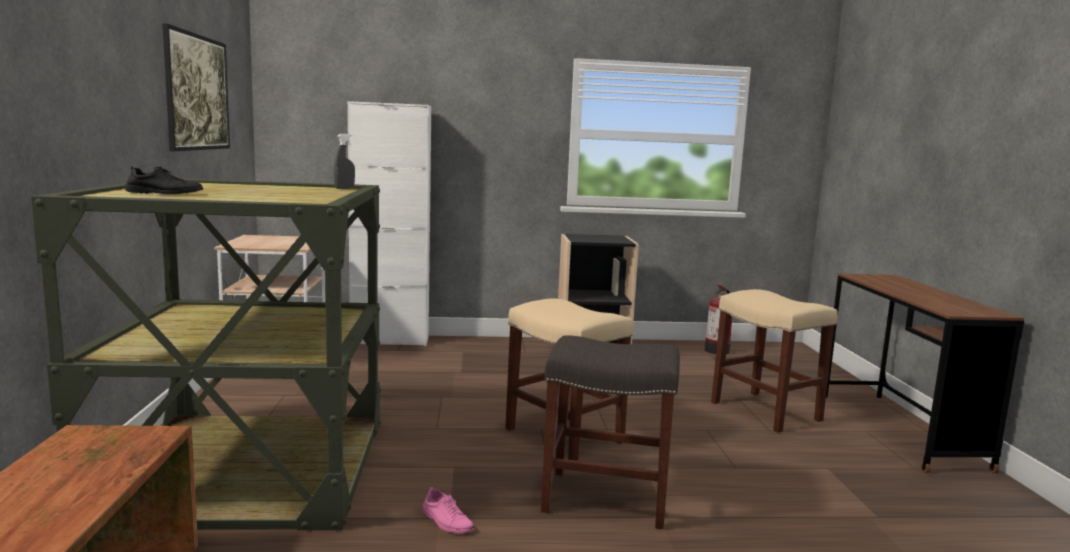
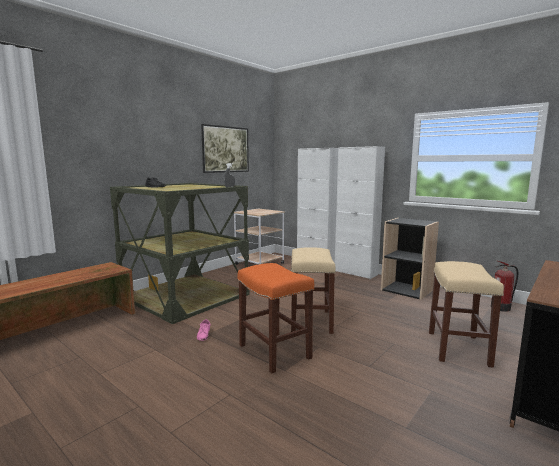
camera: 45 degrees right, 0 degrees up
(481, 342) = (356, 273): none -> white cabinet
(604, 498) = (273, 351): grey stool -> orange stool

